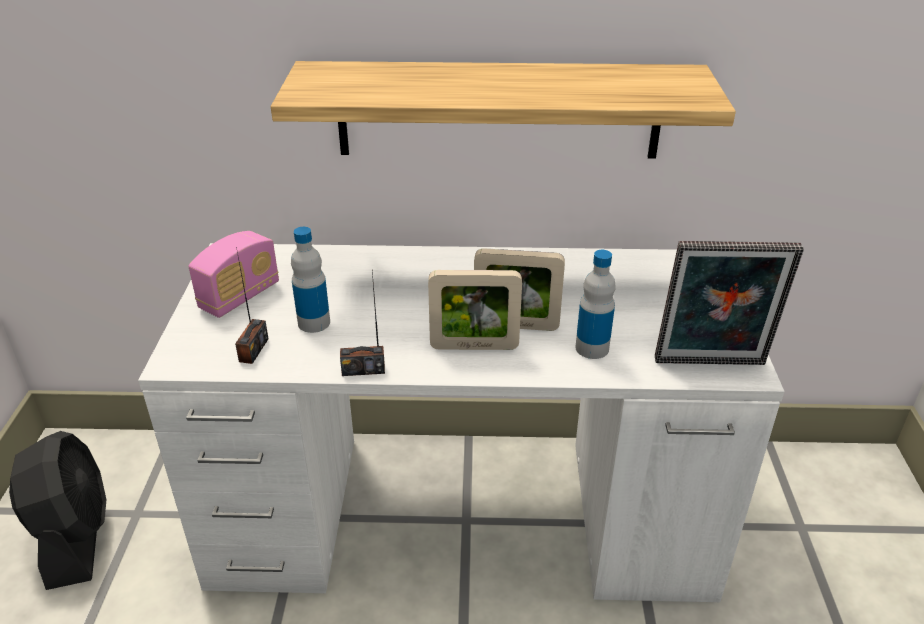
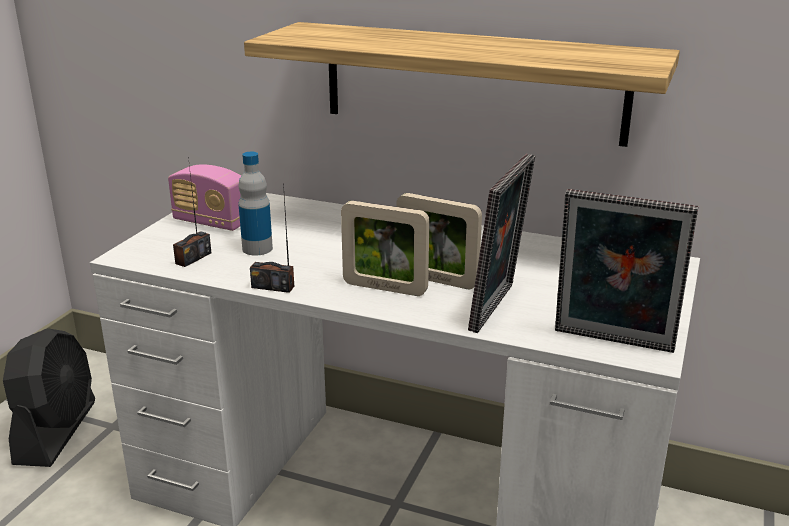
camera: 20 degrees right, 10 degrees down
(240, 297) = (211, 222): radio -> radio turned 60 degrees clockwise
(592, 348) = (498, 308): bottle -> picture frame

